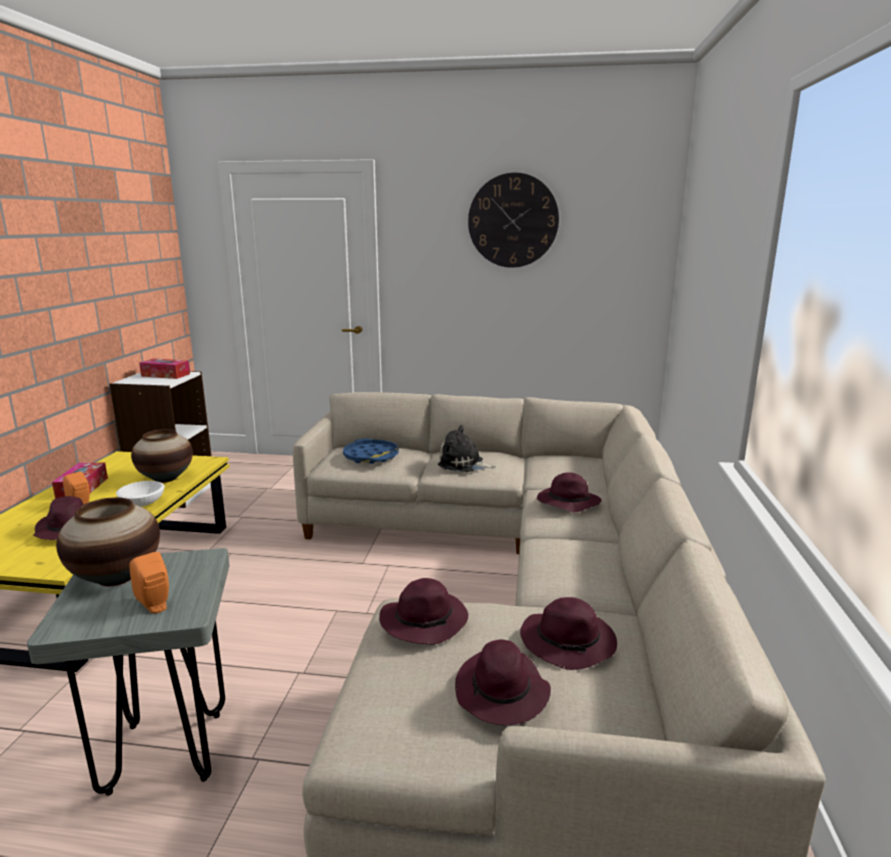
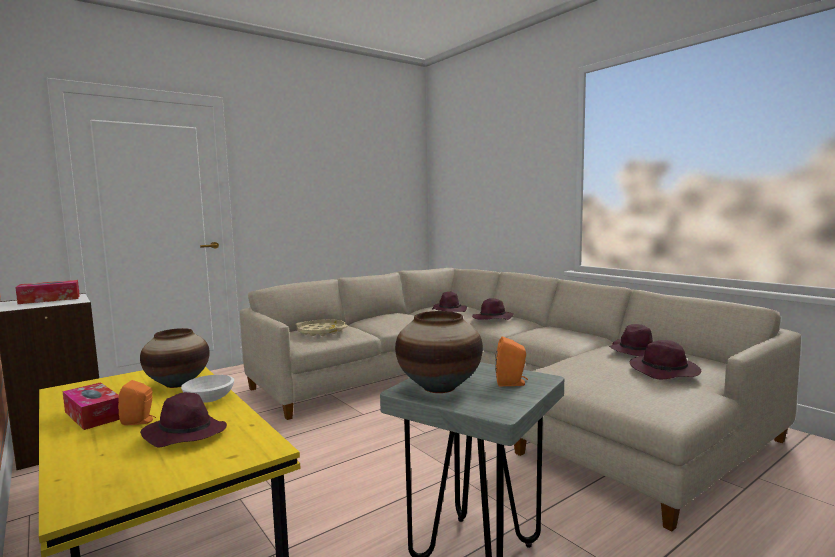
camera: 45 degrees left, 10 degrees down
(371, 456) = (321, 331): blue tray -> beige tray
(425, 621) = (570, 369): purple hat -> purple hat (449, 310)
(463, 464) = (392, 321): plush toy -> none
(513, 221) = (333, 154): wall clock -> none

